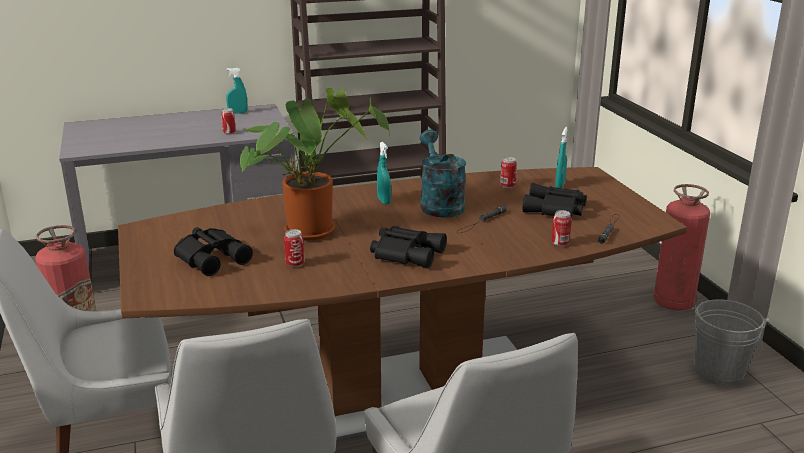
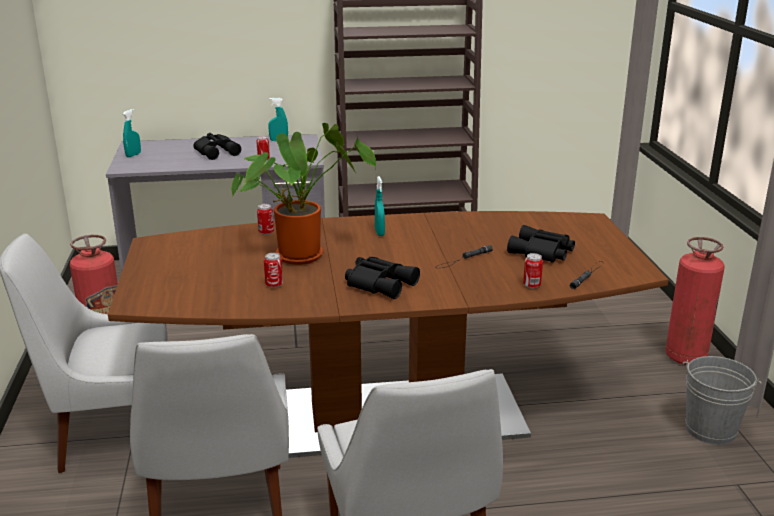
camera: 10 degrees right, 0 degrees up
(213, 257) = (204, 273): black binoculars -> black binoculars (217, 152)
(439, 204) = (431, 239): turquoise watering can -> none
(507, 186) = (505, 226): can -> can (266, 232)
(560, 185) = (557, 229): turquoise spray bottle -> turquoise spray bottle (133, 155)

